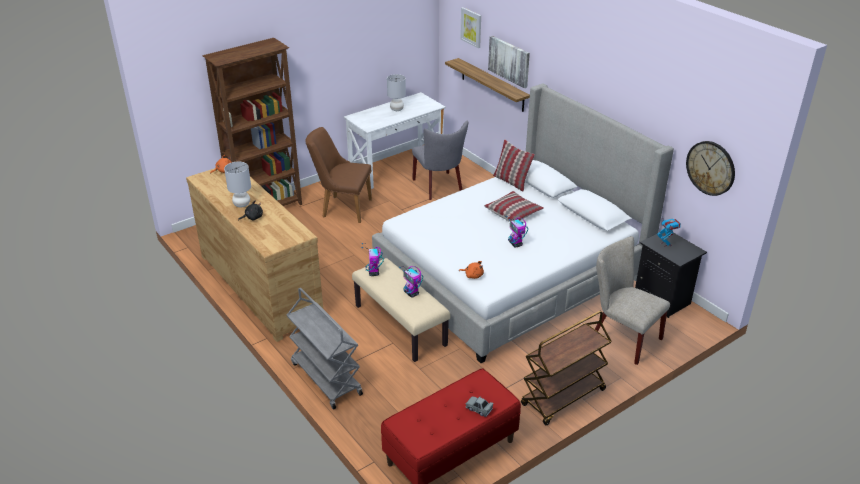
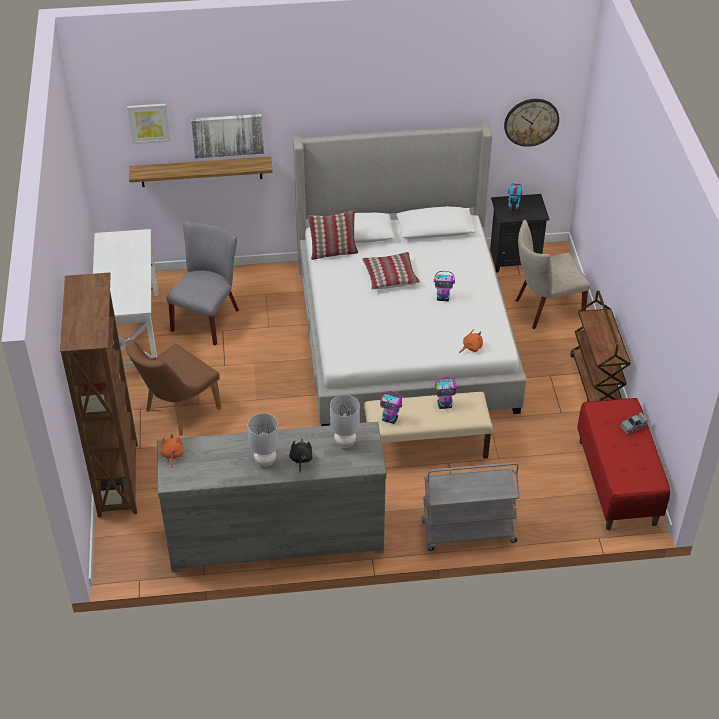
camera: 60 degrees left, 10 degrees up
(261, 286) = (275, 535): brown dresser -> grey dresser
(396, 109) = (118, 268): grey table lamp -> grey table lamp (344, 442)
(439, 187) = (208, 317): grey chair -> grey chair turned 75 degrees counterclockwise

